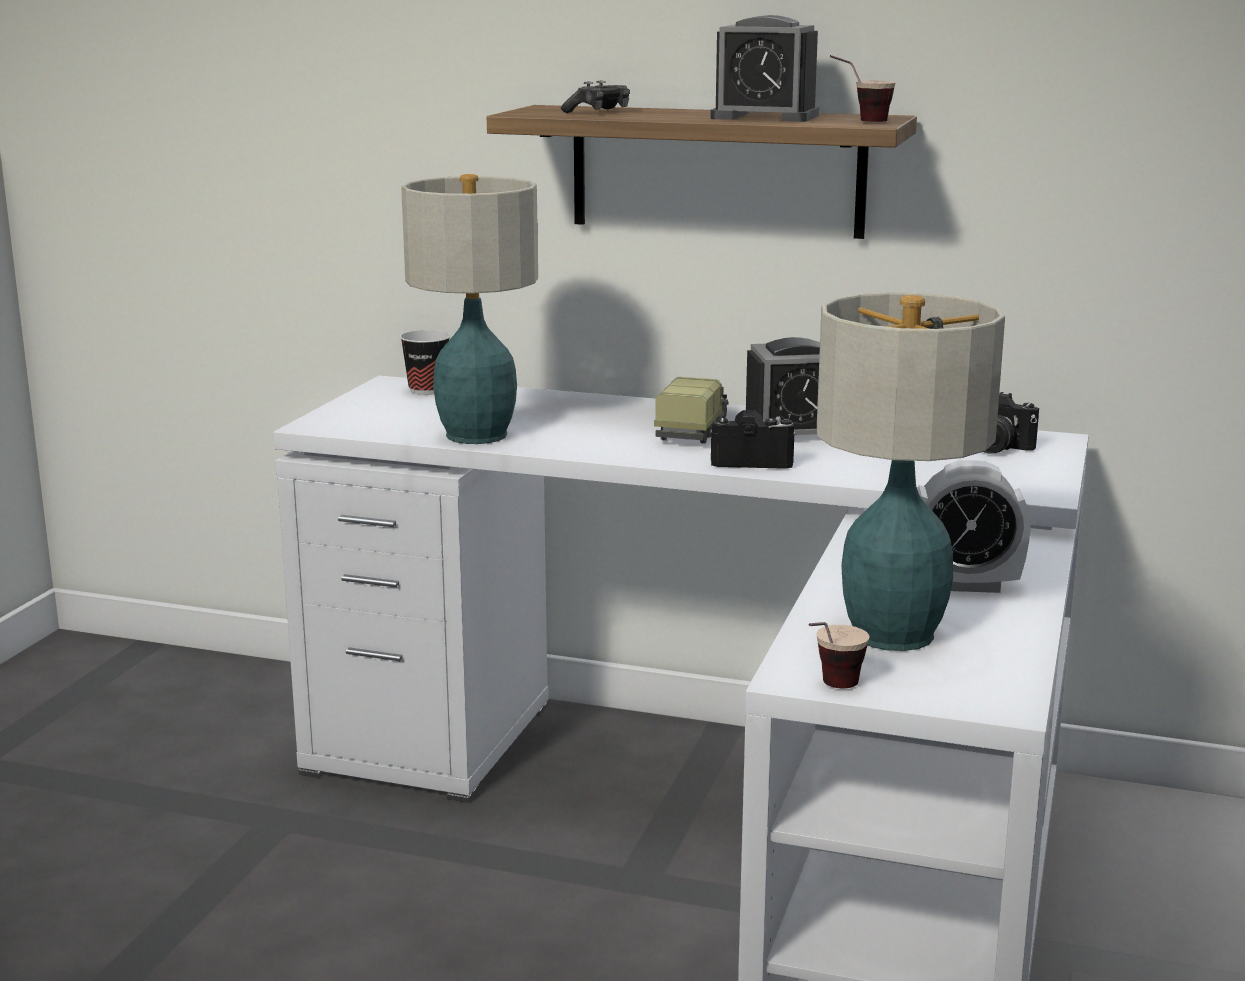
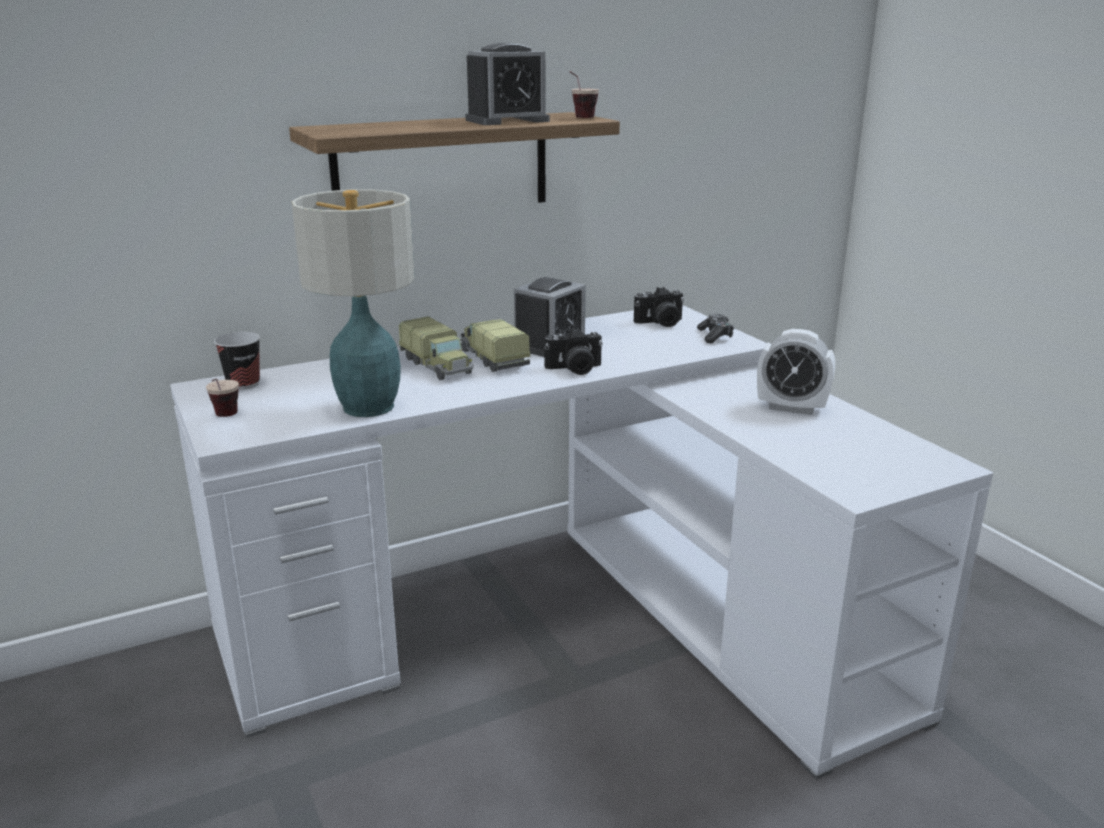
camera: 45 degrees left, 5 degrees up
(598, 112) = (381, 127): game controller -> game controller (715, 336)
(623, 421) = (437, 366): none -> toy truck
(752, 461) = (574, 369): camera -> camera turned 150 degrees counterclockwise
(830, 690) = (885, 494): cup -> cup (224, 418)
(893, 633) = (831, 448): table lamp -> none
(964, 585) = (791, 408): alarm clock -> alarm clock turned 60 degrees clockwise

